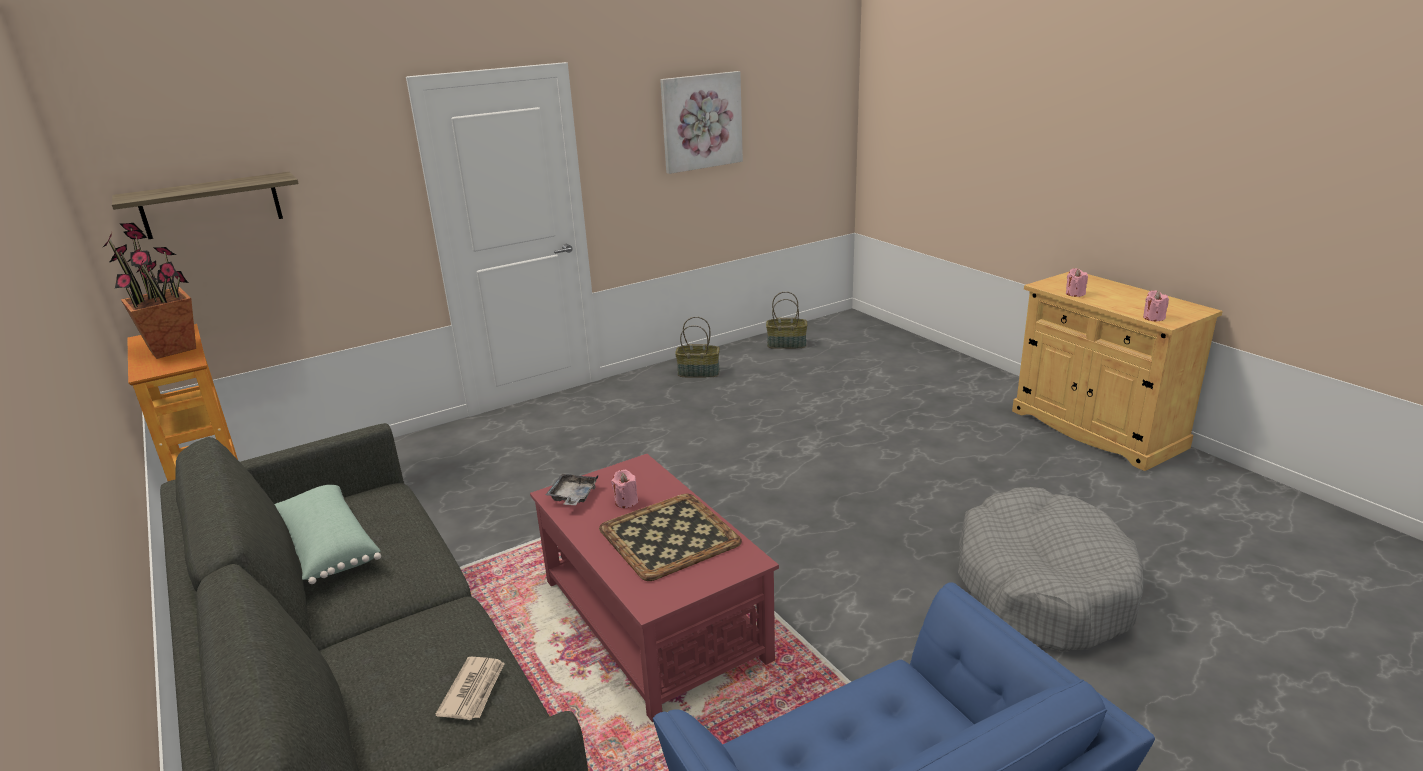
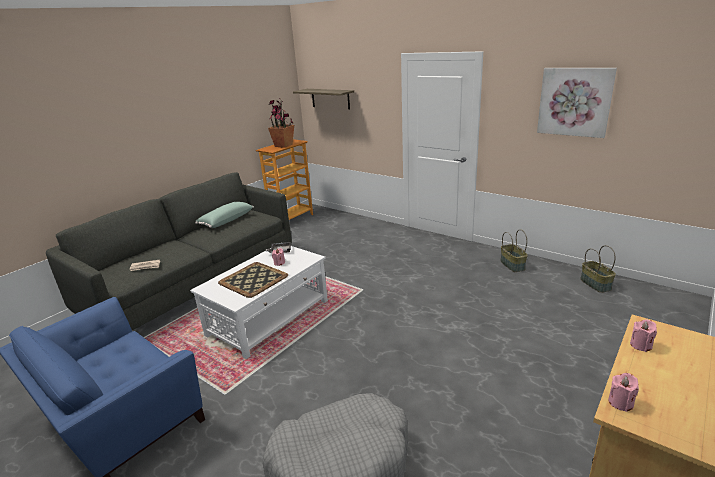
camera: 70 degrees right, 0 degrees up
(653, 618) = (269, 317): red coffee table -> white coffee table

